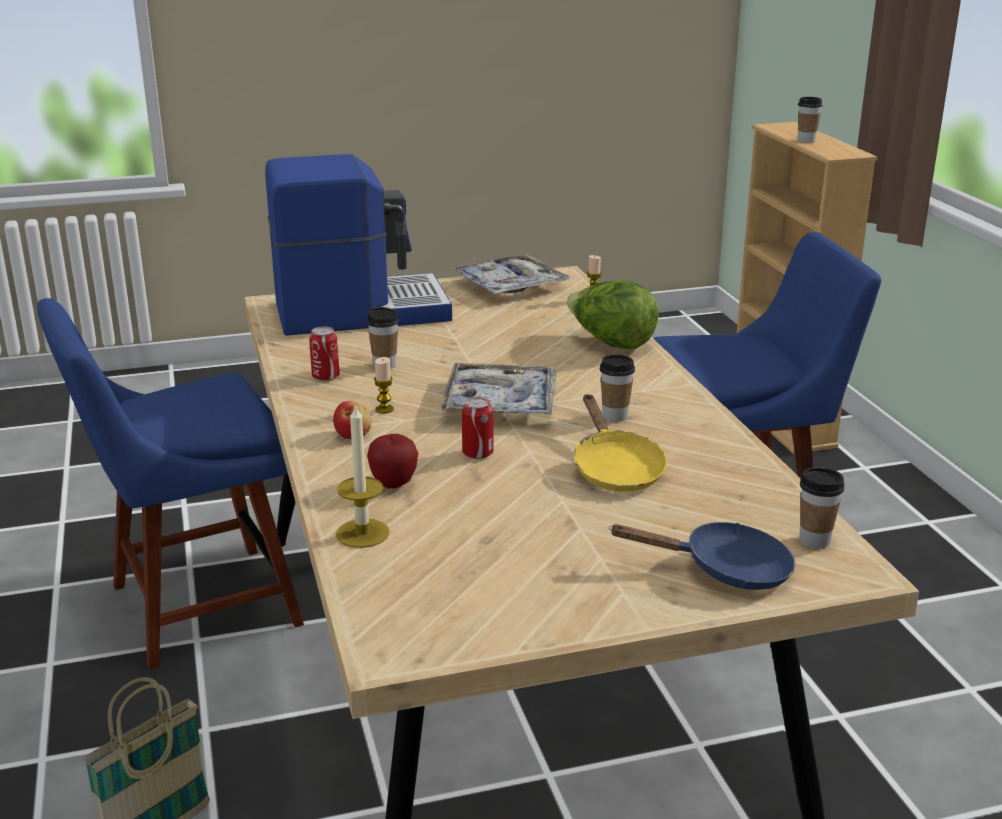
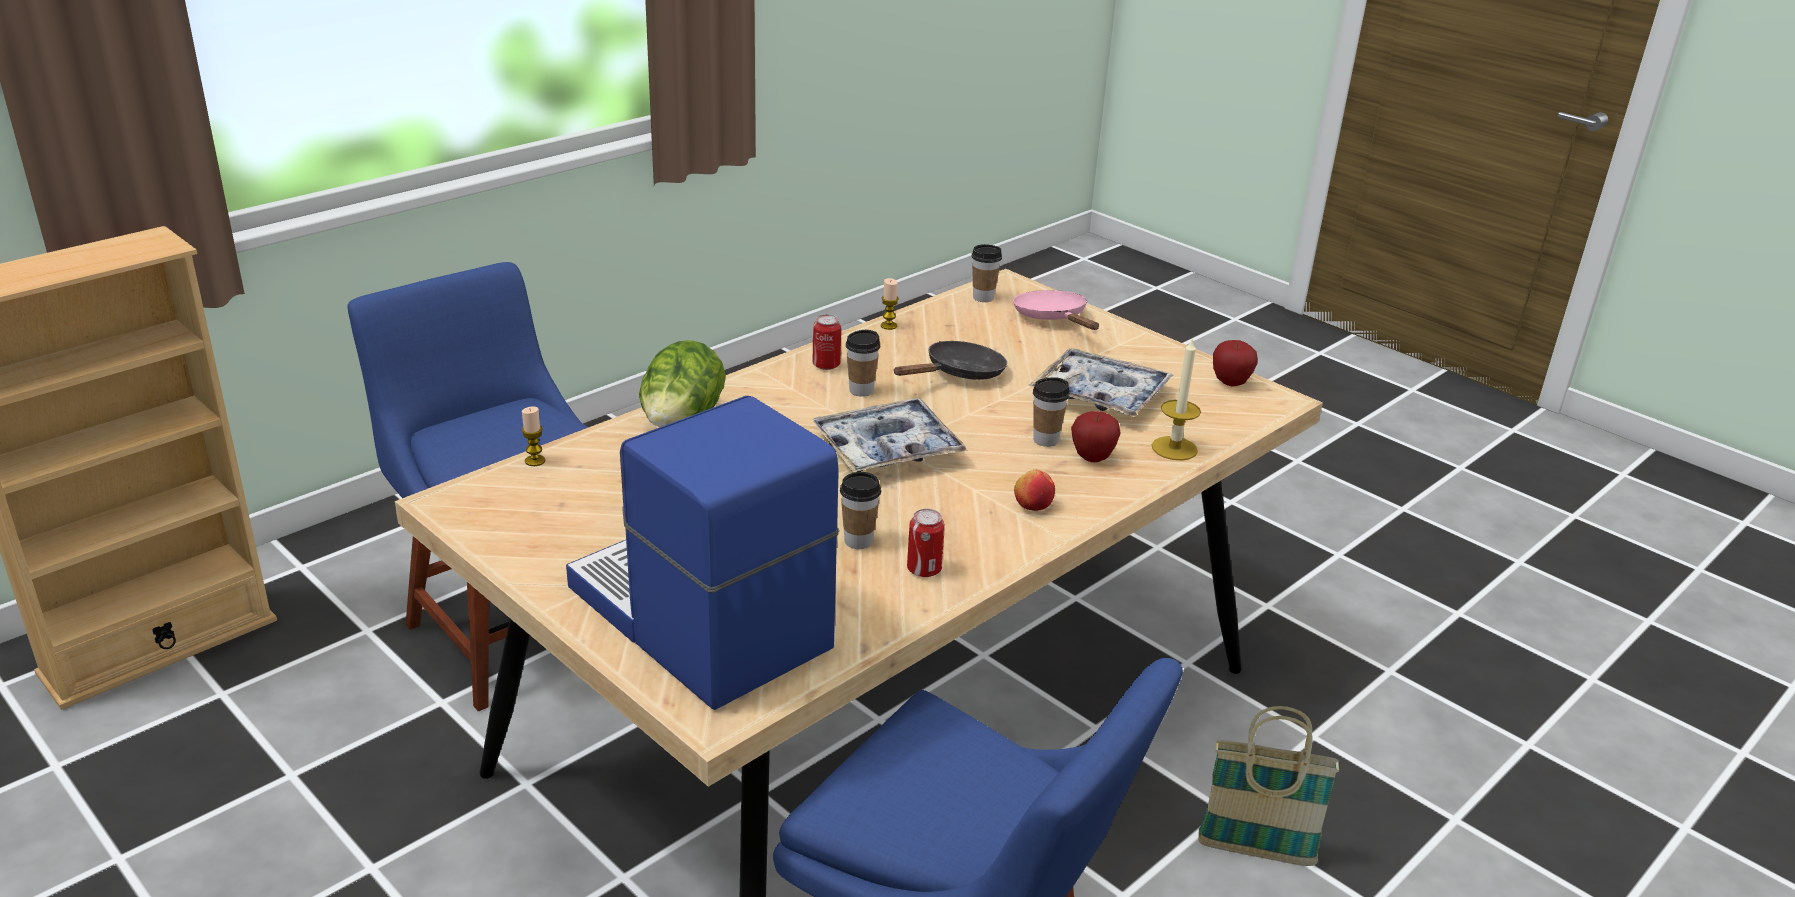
camera: 120 degrees left, 5 degrees up
(384, 409) = (964, 506): candle -> candle (888, 326)
(458, 634) = (1230, 383): none -> apple
(477, 453) = (998, 435): can -> can (826, 365)
(510, 286) = (518, 529): tray -> tray (1100, 395)
(615, 469) = (959, 374): yellow frying pan -> black frying pan
(725, 570) = (1053, 318): blue frying pan -> pink frying pan
(806, 140) = (75, 266): cup -> cup (1045, 440)

